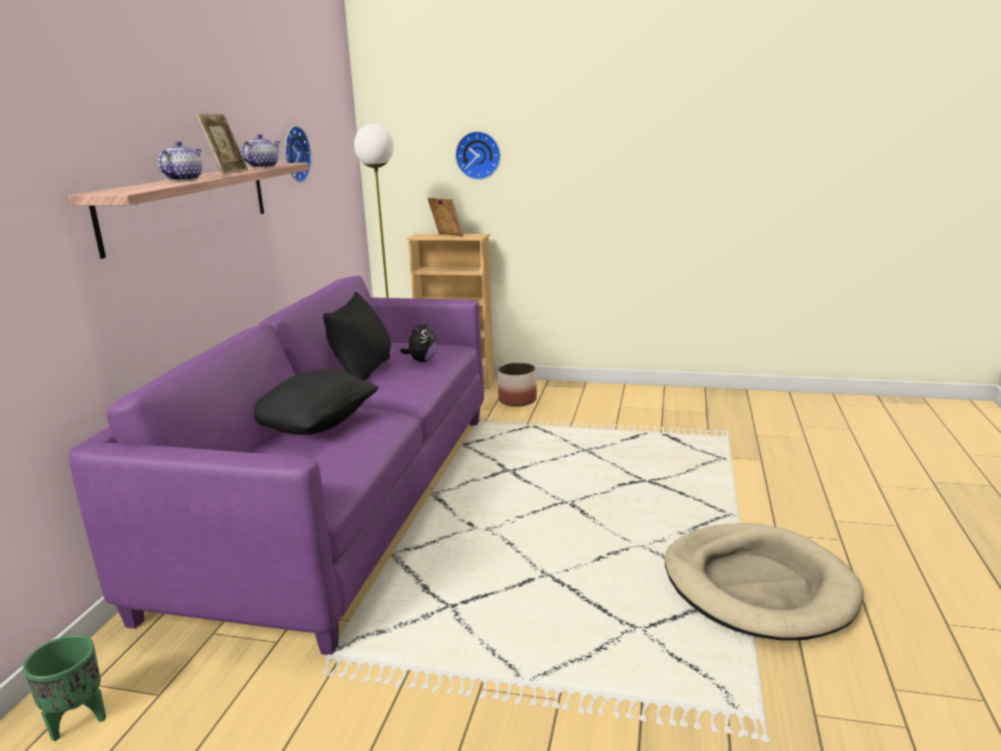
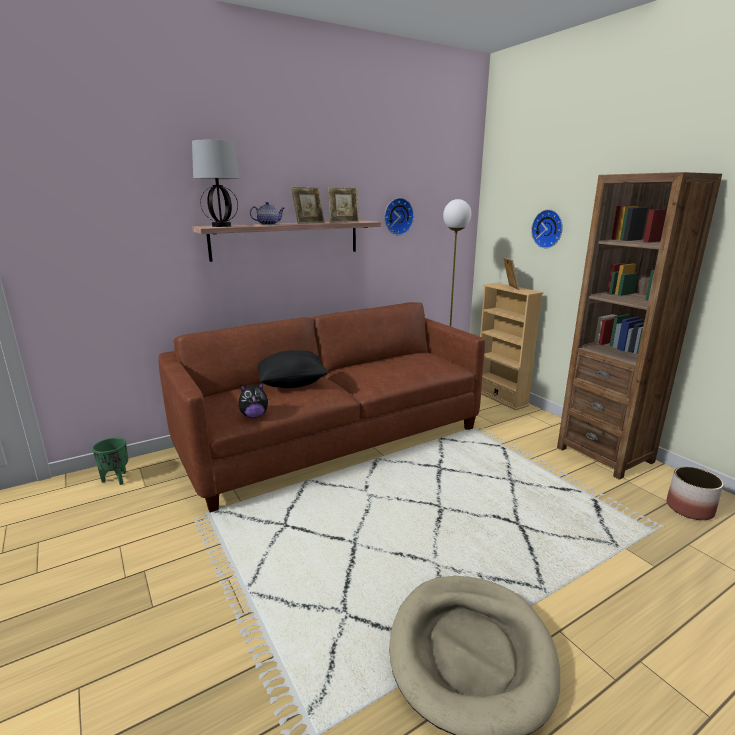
camera: 45 degrees right, 0 degrees up
(133, 189) = (221, 226): none -> table lamp
(263, 167) = (344, 222): teapot -> picture frame
(343, 501) = (333, 439): purple sofa -> brown sofa
(363, 371) = (375, 364): black pillow -> none
(422, 361) = (414, 369): plush toy -> plush toy (254, 415)
(517, 400) = (522, 425): planter -> planter (689, 508)
(618, 397) = (604, 455): none -> brown bookcase

